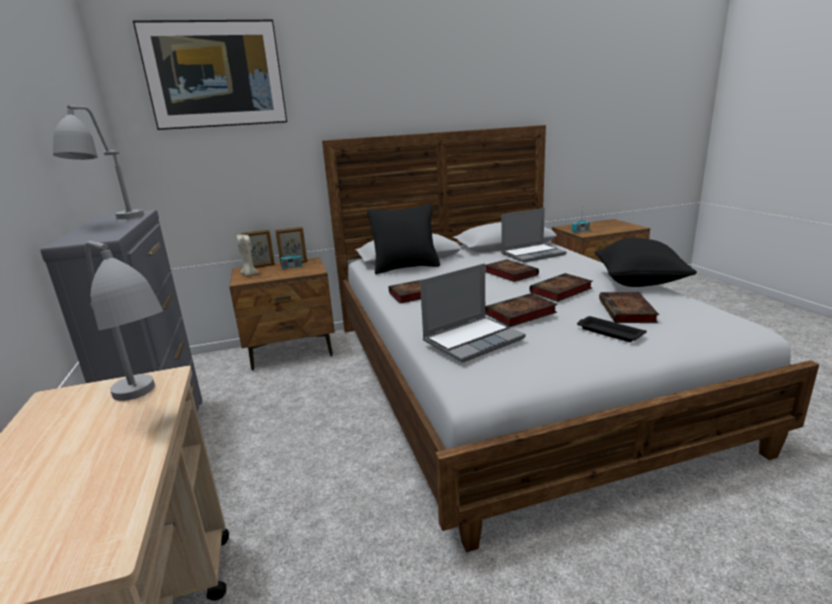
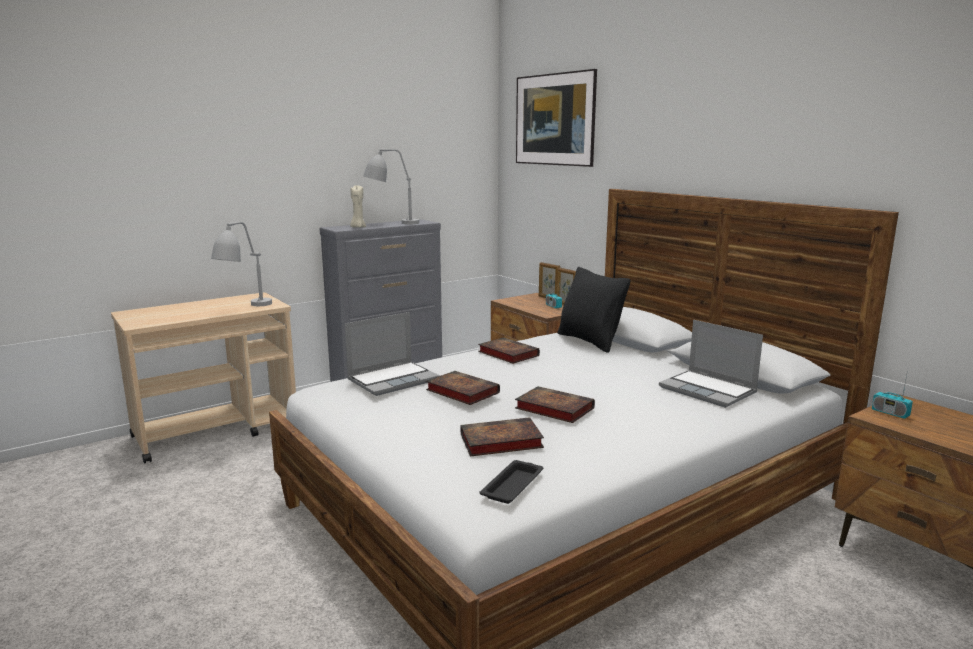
camera: 70 degrees right, 5 degrees down
(249, 275) = (522, 299): beige candle -> beige candle (358, 227)
(473, 340) = (393, 379): laptop -> laptop turned 75 degrees counterclockwise
(509, 273) = (604, 383): book -> none
(608, 332) = (433, 432): black tray -> black tray (513, 485)
(638, 283) = (624, 452): black pillow -> none

